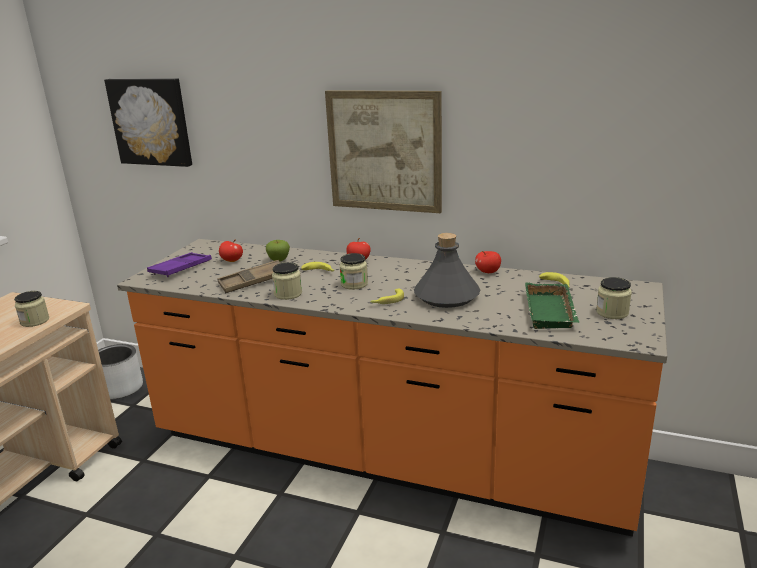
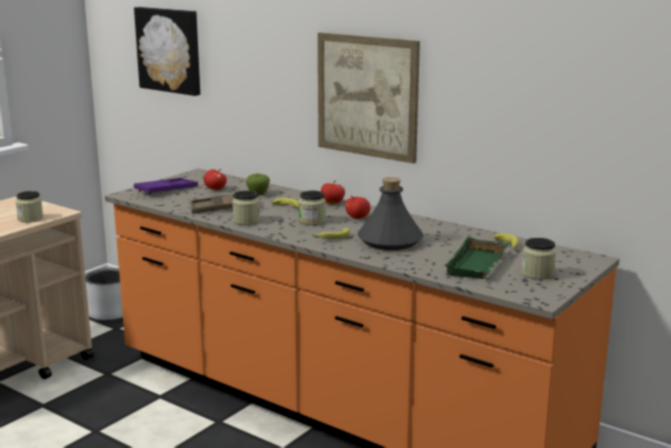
camera: 15 degrees right, 5 degrees down
(488, 272) = (449, 227): apple -> apple (357, 218)

